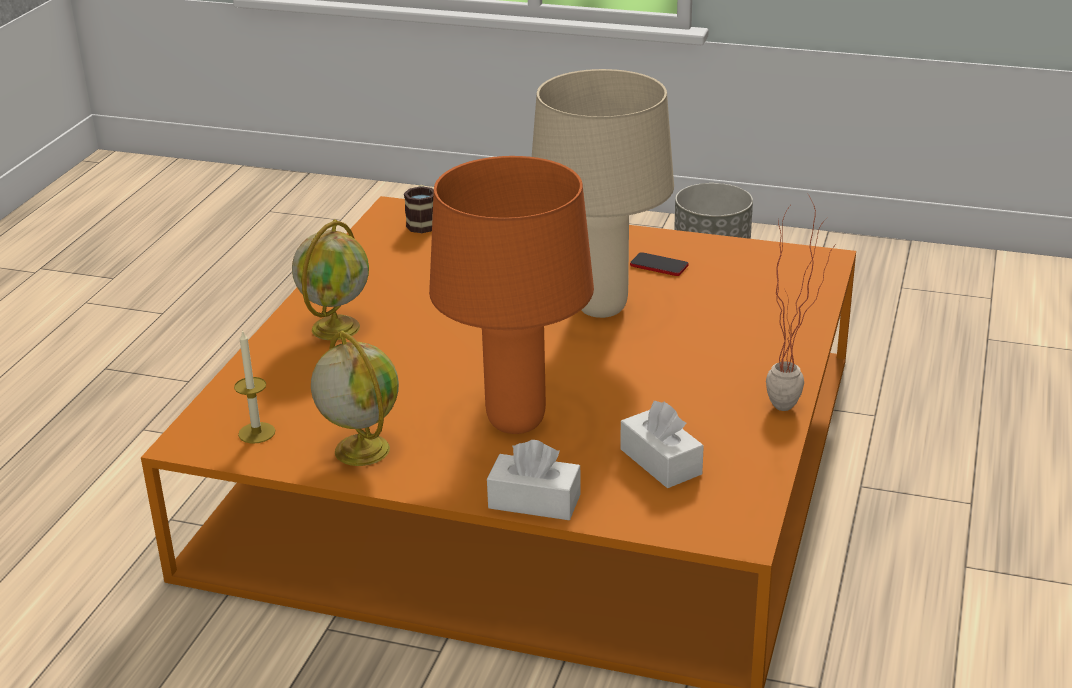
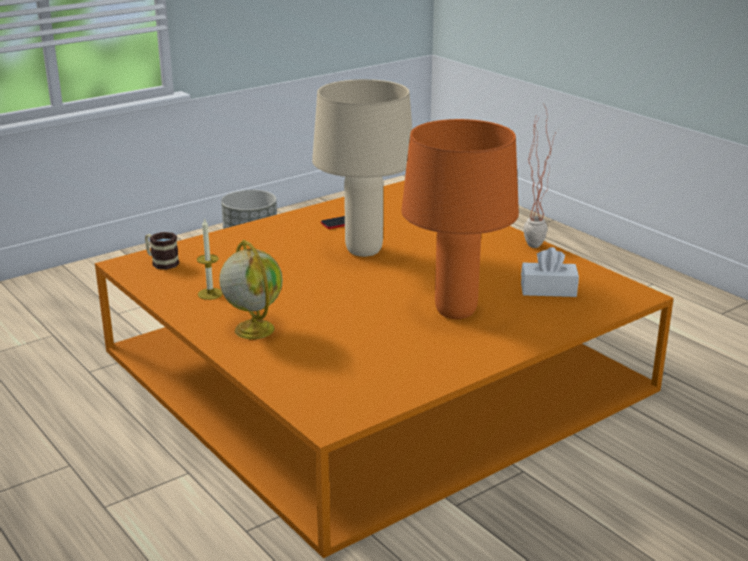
camera: 55 degrees left, 5 degrees down
(256, 433) = (351, 395): candle -> candle (210, 294)
(360, 449) = (422, 366): globe -> none
(534, 501) = (547, 333): white tissue box -> none

